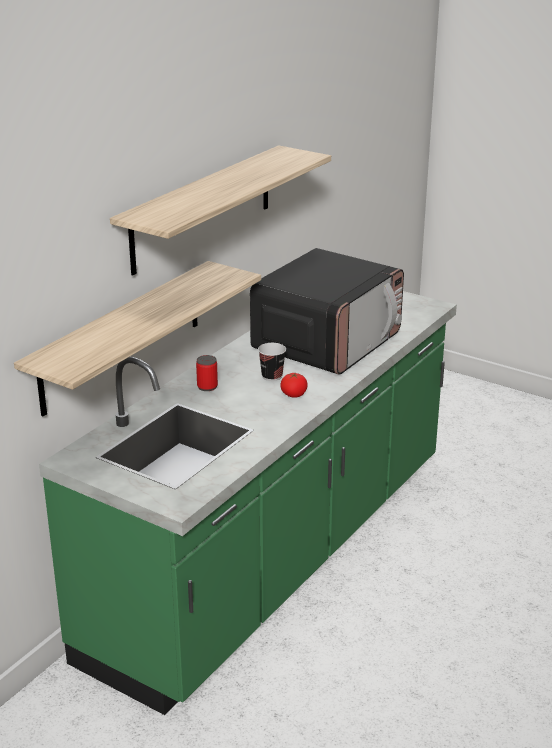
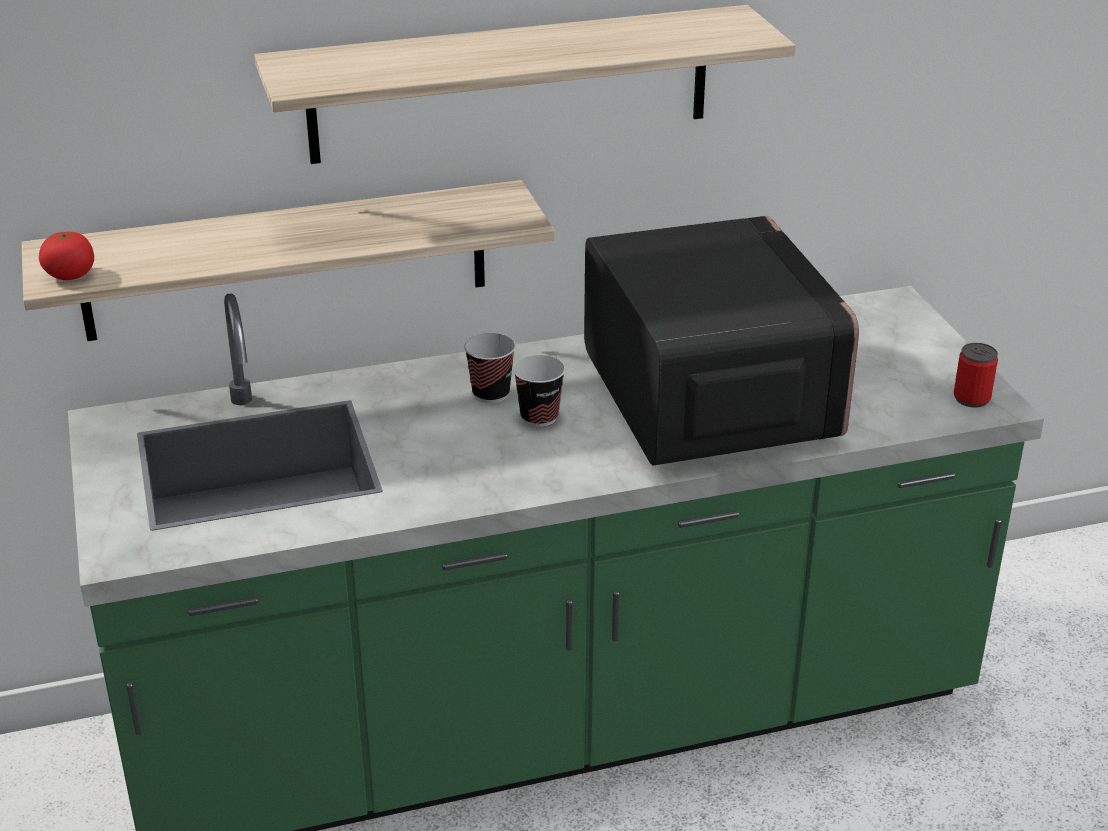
camera: 40 degrees right, 5 degrees up
(207, 387) = (427, 393): can -> can (971, 398)
(236, 376) = (491, 394): none -> cup
(293, 395) = (523, 461): tomato -> tomato (70, 275)
(327, 343) = (707, 397): microwave -> microwave turned 90 degrees counterclockwise

